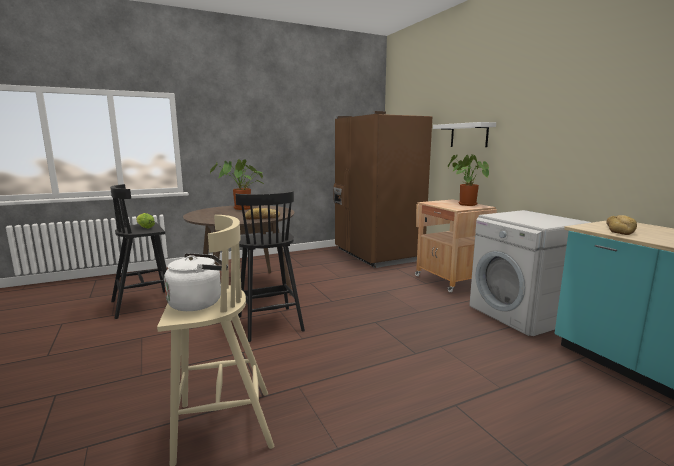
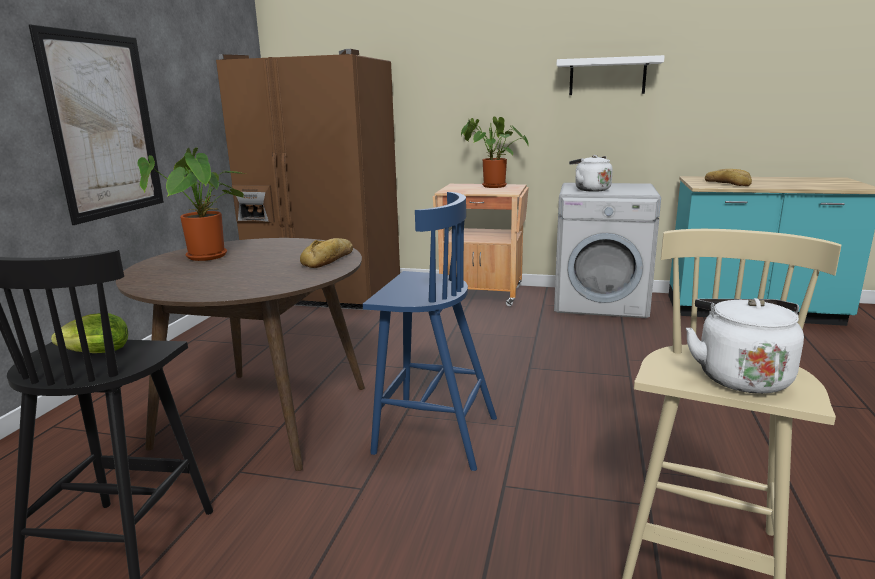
camera: 50 degrees left, 5 degrees up
(262, 149) = (104, 126): none -> picture
(269, 322) = (431, 434): black stool -> blue stool
(469, 135) = (464, 90): white shelf -> white shelf (607, 76)
(512, 216) = (590, 189): none -> white kettle

